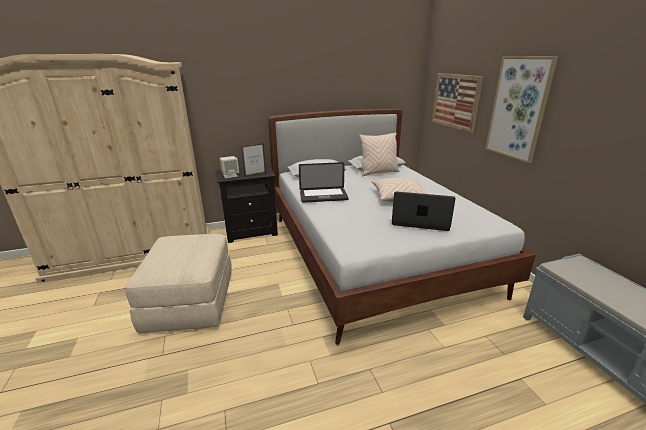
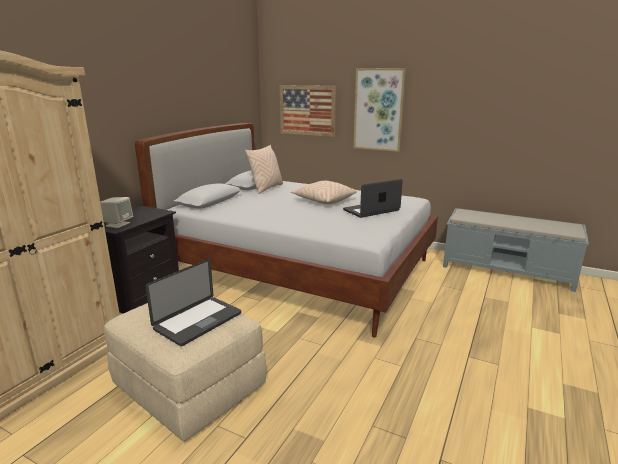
camera: 45 degrees left, 5 degrees down
(255, 174) = (148, 216): picture frame -> none
(323, 196) = (263, 215): laptop -> laptop (198, 321)

